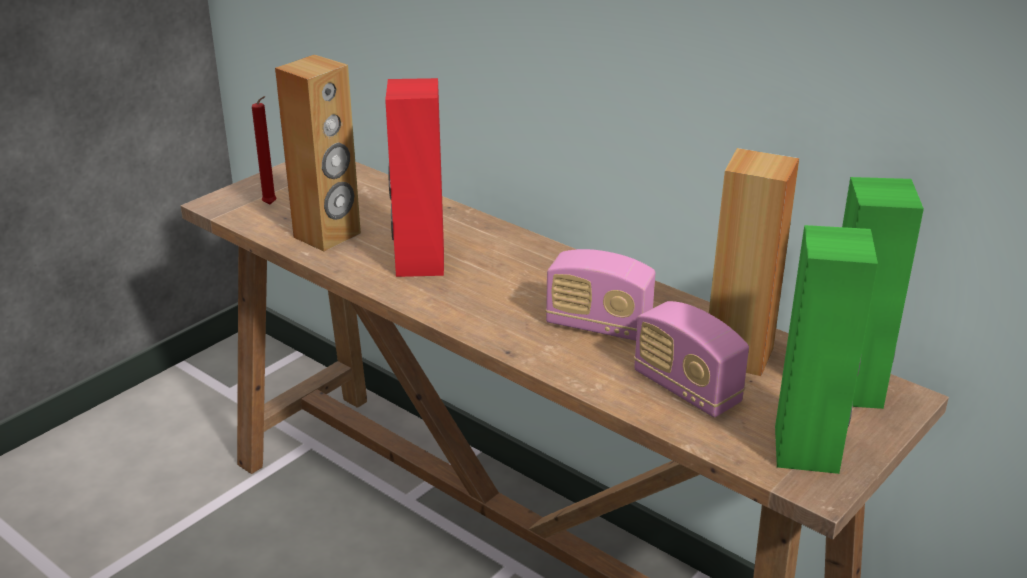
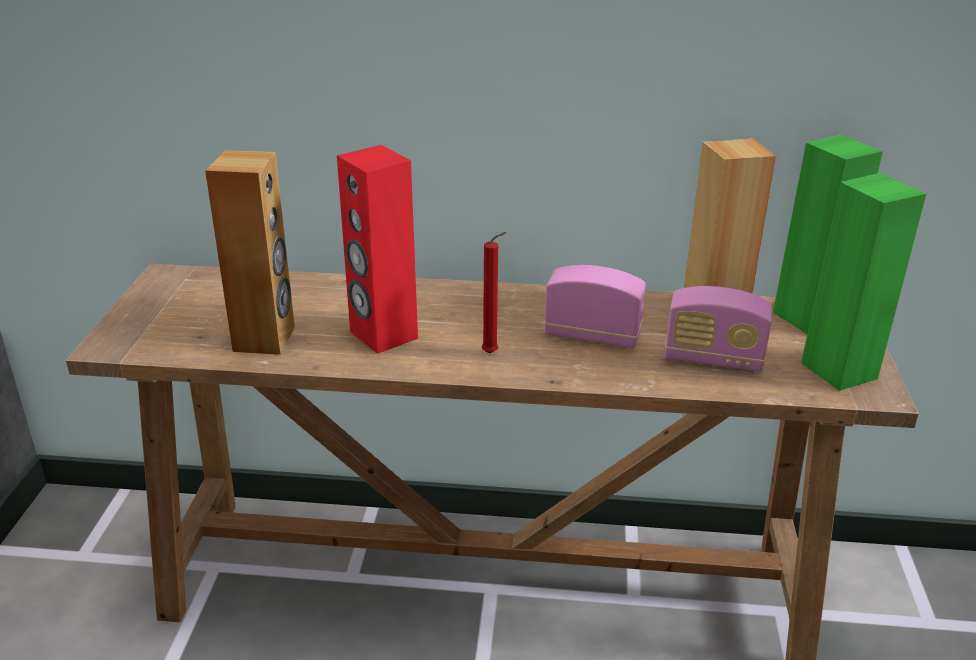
camera: 35 degrees left, 0 degrees up
(271, 205) = (170, 330): red candle -> red candle (492, 353)
(598, 326) = (592, 335): radio -> radio turned 150 degrees counterclockwise

